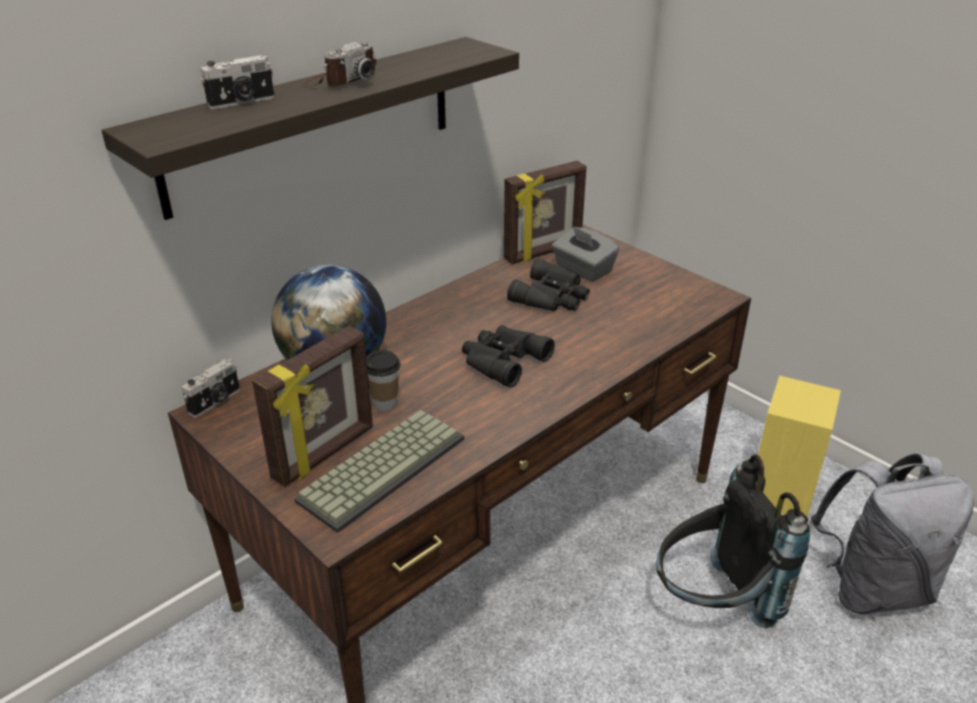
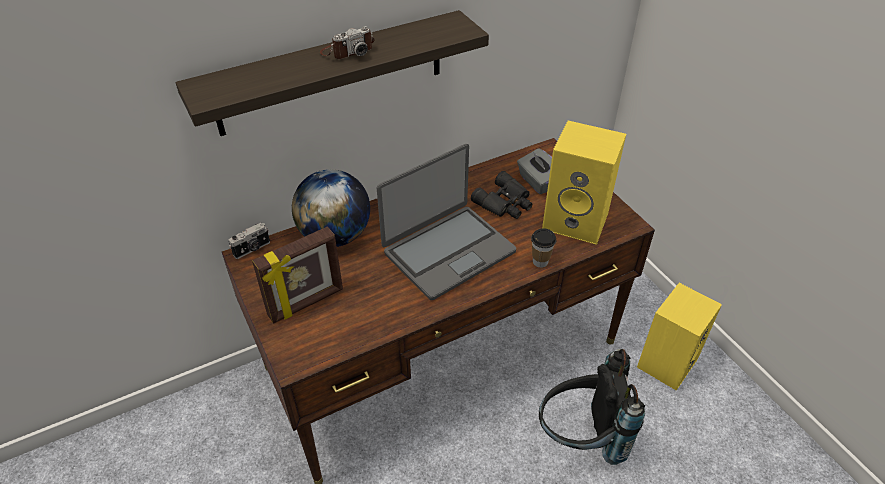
camera: 15 degrees right, 10 degrees up
(242, 102) = (272, 66): camera -> none
(382, 467) = (338, 321): keyboard -> none
(385, 403) = (357, 272): cup -> cup (540, 261)
(501, 360) = (448, 251): black binoculars -> laptop
(543, 252) = (515, 161): picture frame -> none
(653, 302) = (577, 220): none -> yellow speaker
(872, 587) = (704, 453): grey backpack -> none

